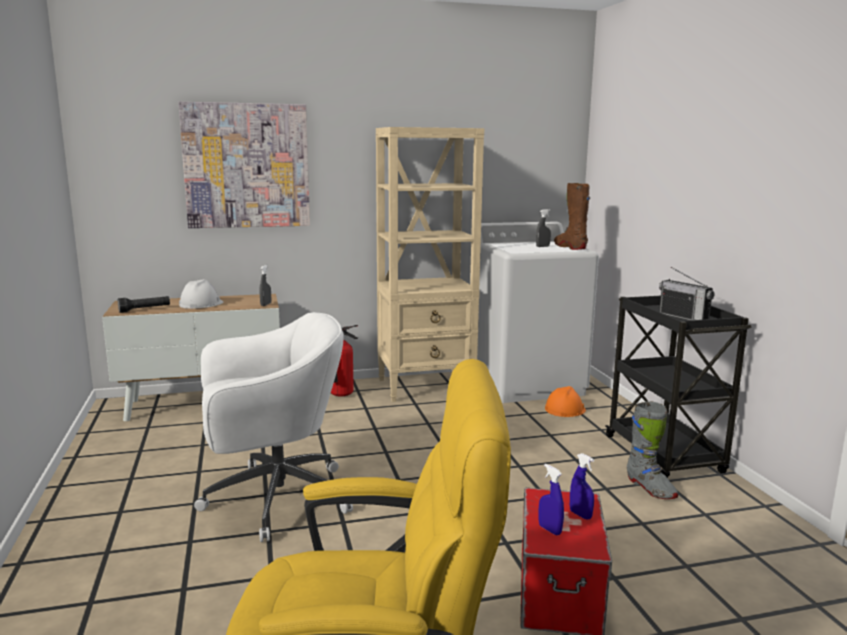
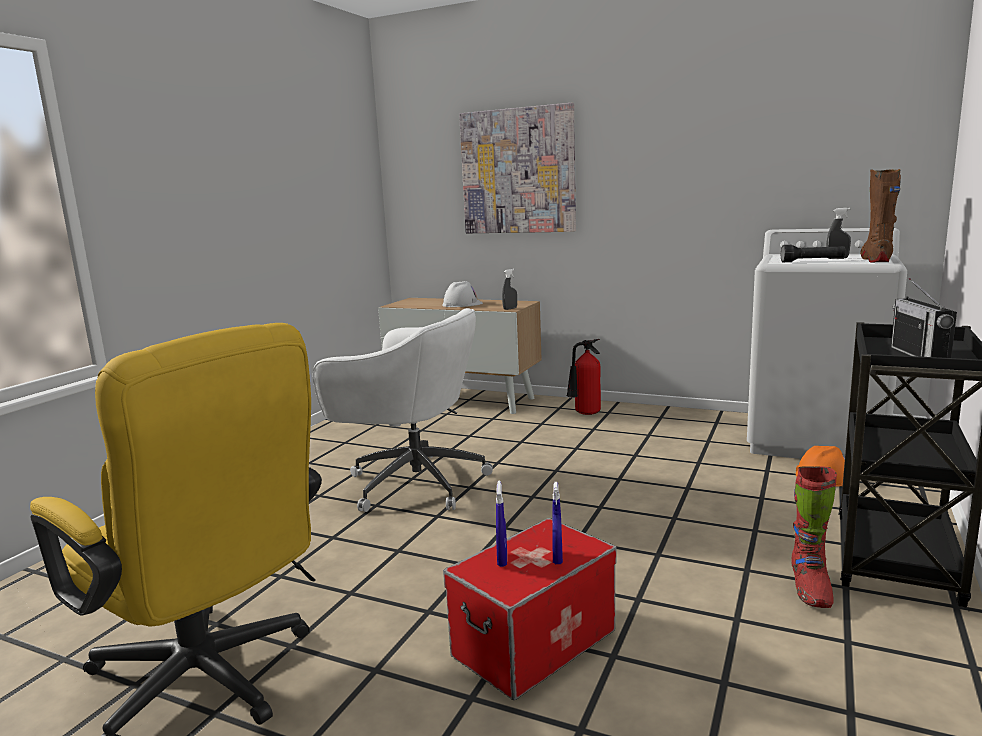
camera: 40 degrees right, 0 degrees up
(144, 310) = (414, 305): black flashlight -> black flashlight (812, 261)
(426, 387) = (684, 422): beige bookcase -> none
(650, 488) = (810, 588): grey boot -> red boot

